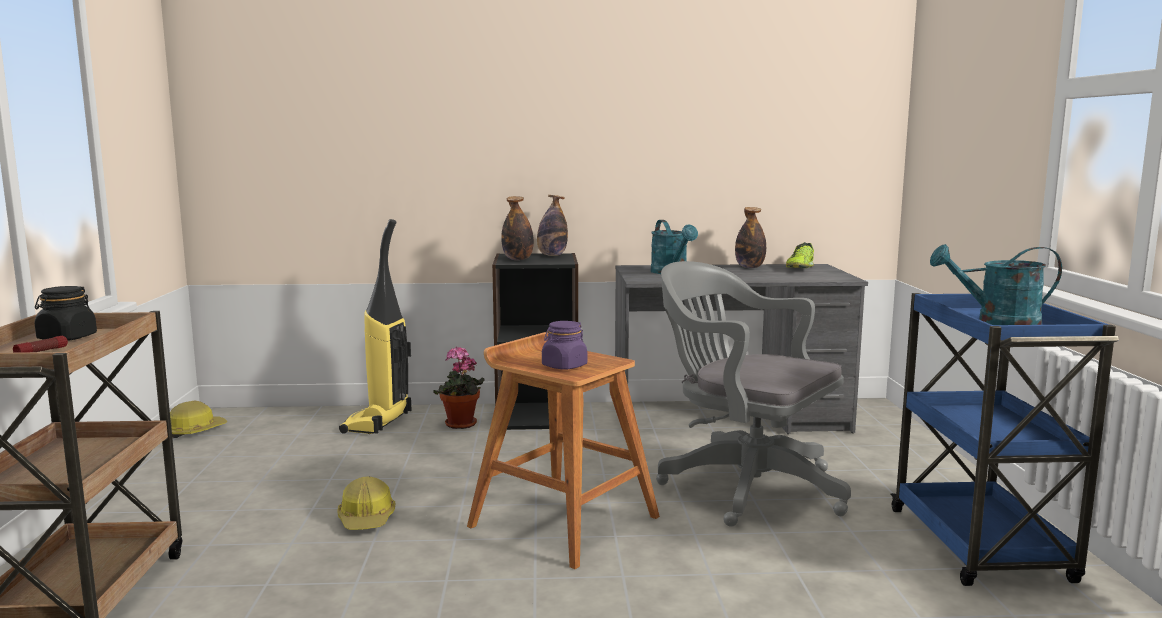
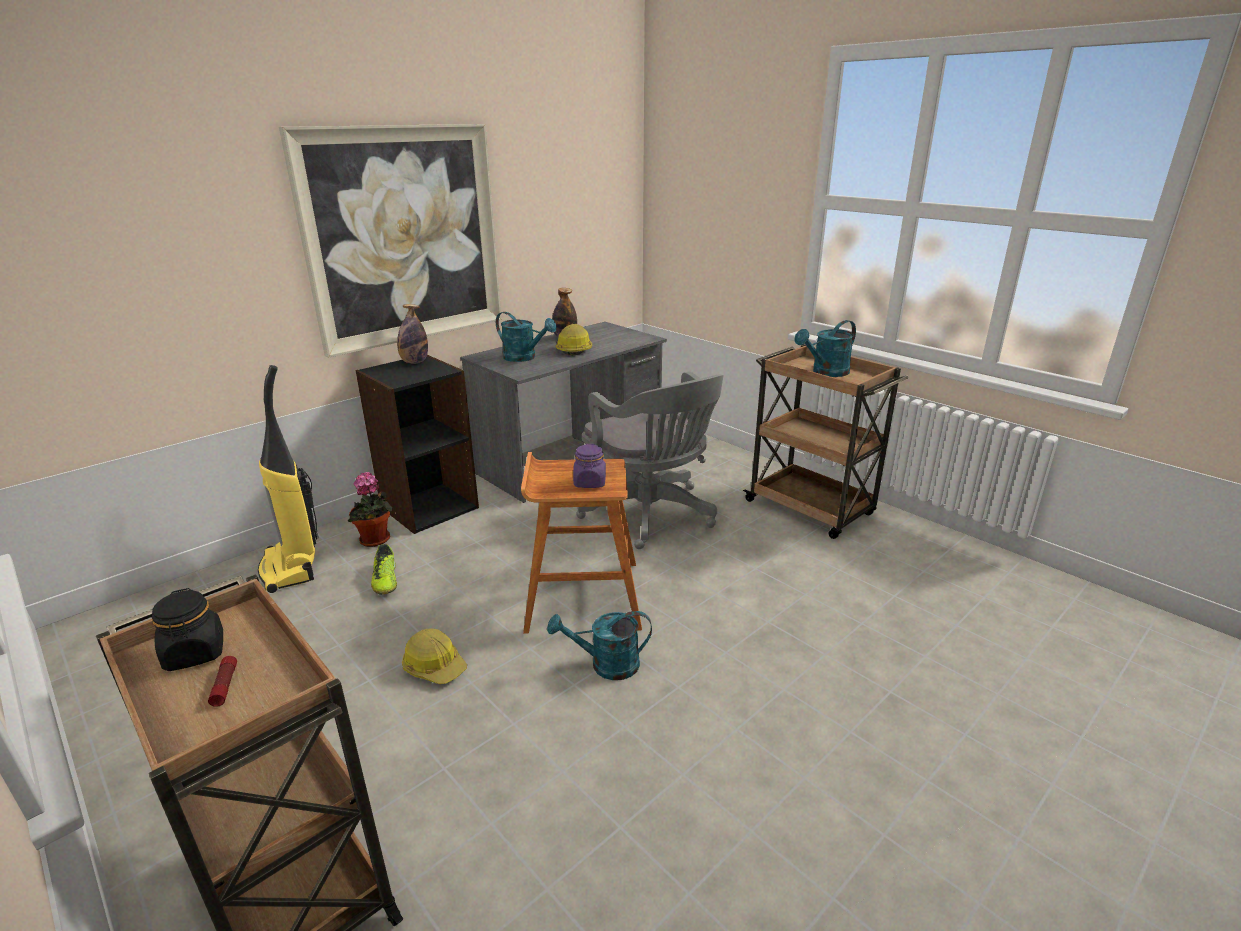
camera: 40 degrees left, 15 degrees up
(195, 431) = (84, 659): hard hat -> hard hat (574, 349)
(496, 579) = (606, 665): none -> turquoise watering can
(518, 259) = (397, 375): bottle -> none
(571, 131) = (404, 237): none -> picture
(744, 486) = (652, 515): grey office chair -> grey office chair turned 120 degrees counterclockwise
(800, 268) = (600, 332): shoe -> shoe (385, 580)
(980, 547) = (811, 509): blue cart -> brown cart

